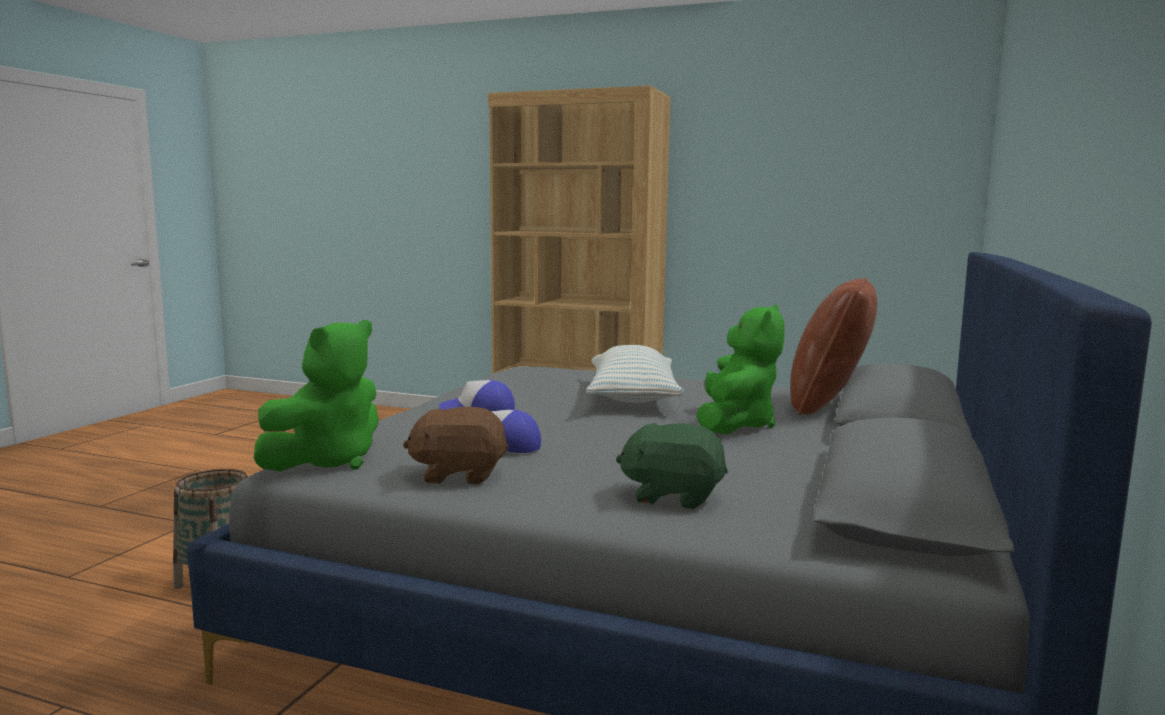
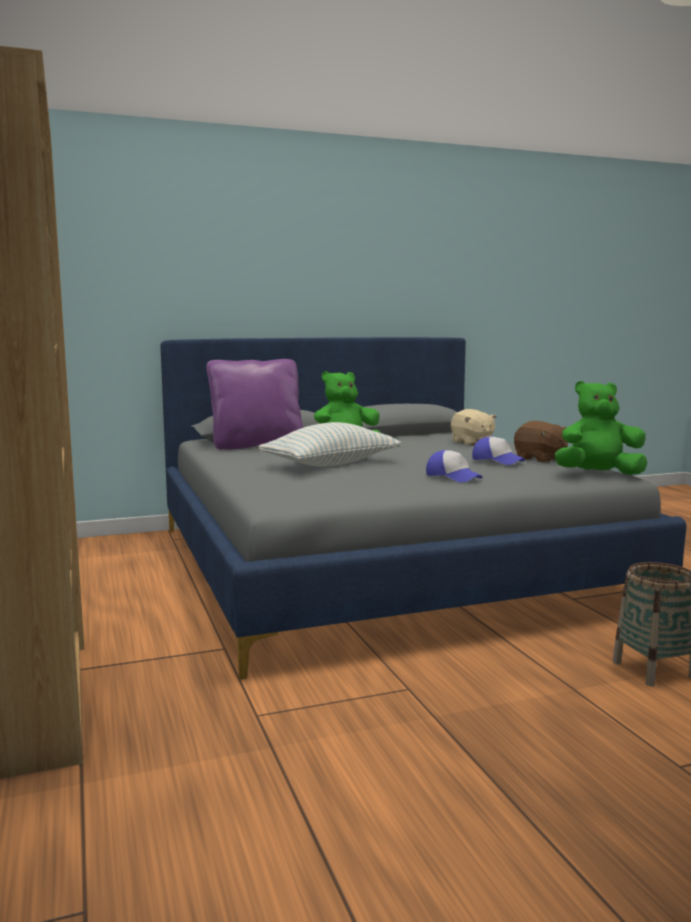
camera: 130 degrees left, 0 degrees up
(673, 496) = (472, 443): green plush toy -> beige plush toy
(829, 405) = (257, 445): brown pillow -> purple pillow

